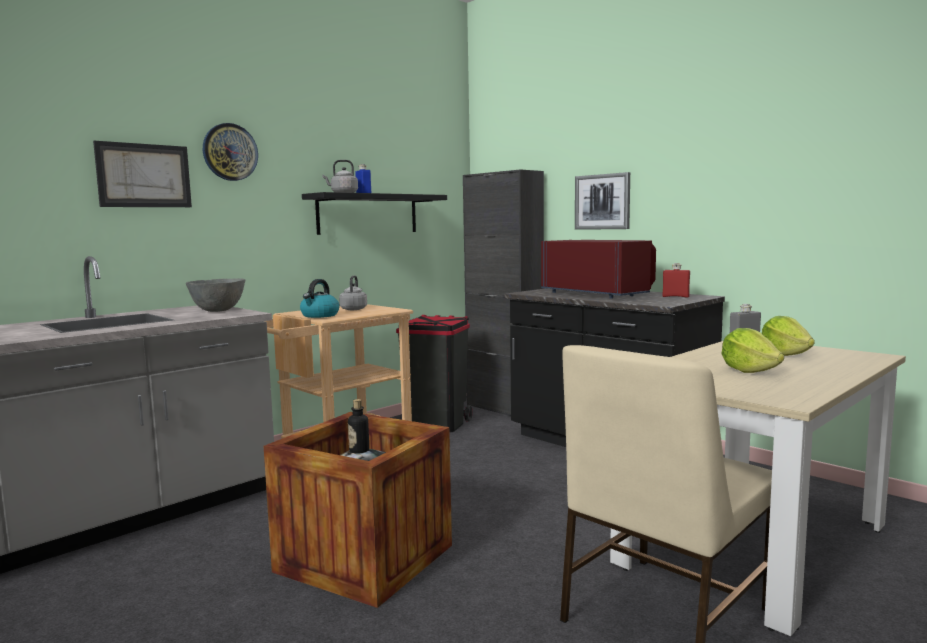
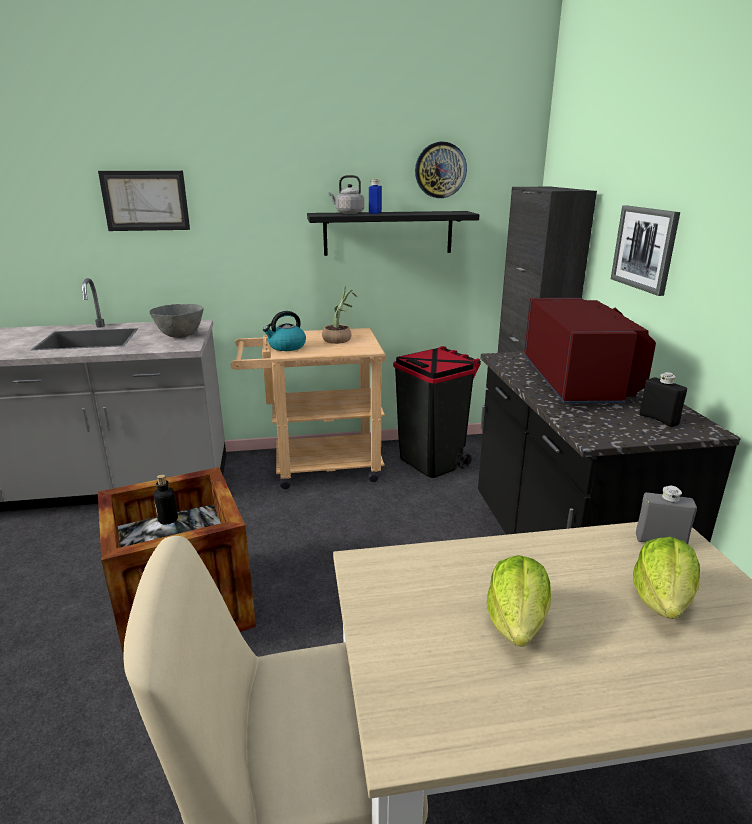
camera: 35 degrees right, 15 degrees up
(230, 152) = (228, 173): wall clock -> wall clock (440, 170)
(354, 309) = (340, 339): grey kettle -> potted plant
(675, 296) = (658, 419): red bottle -> black bottle

